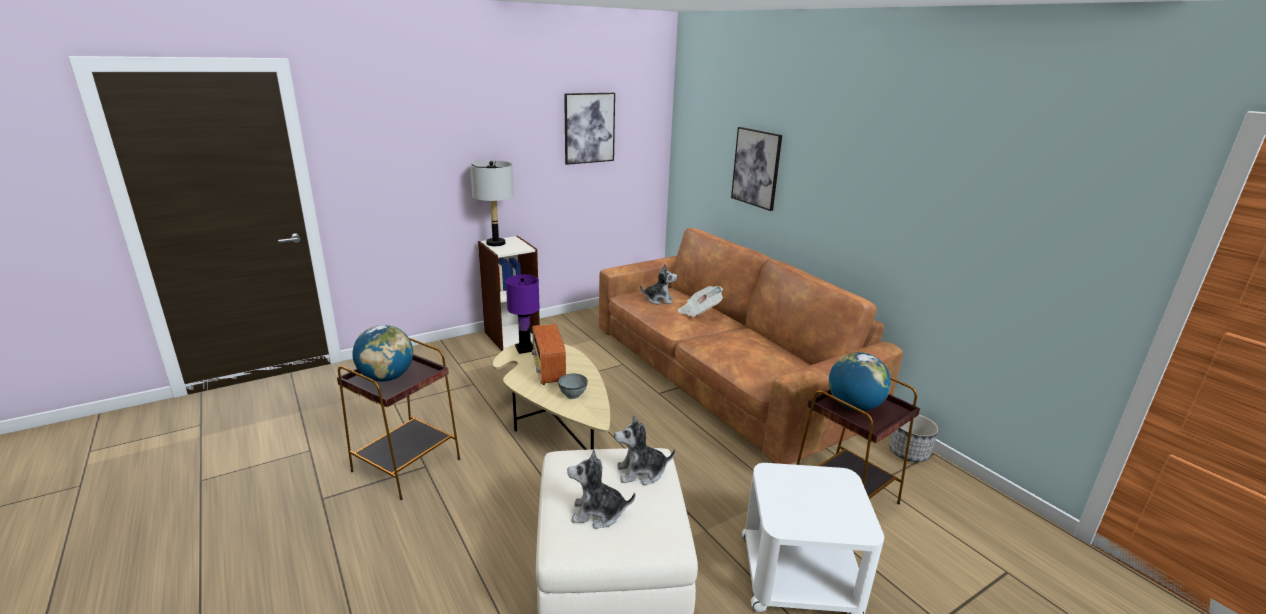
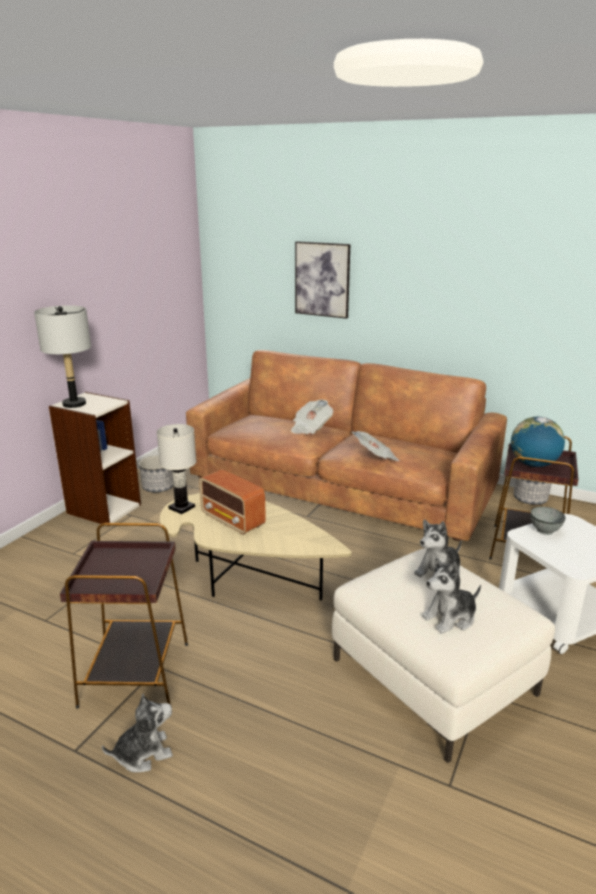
camera: 30 degrees left, 0 degrees up
(387, 377) = (114, 574): globe -> none
(525, 348) = (181, 507): purple table lamp -> white table lamp
(567, 331) = (158, 487): none -> planter
(573, 395) = (284, 534): grey bowl -> grey bowl (545, 530)
(589, 128) = (135, 258): picture -> none
(659, 300) = (262, 427): plush toy -> plush toy (143, 753)
(723, 354) = (375, 458): none -> newspaper

